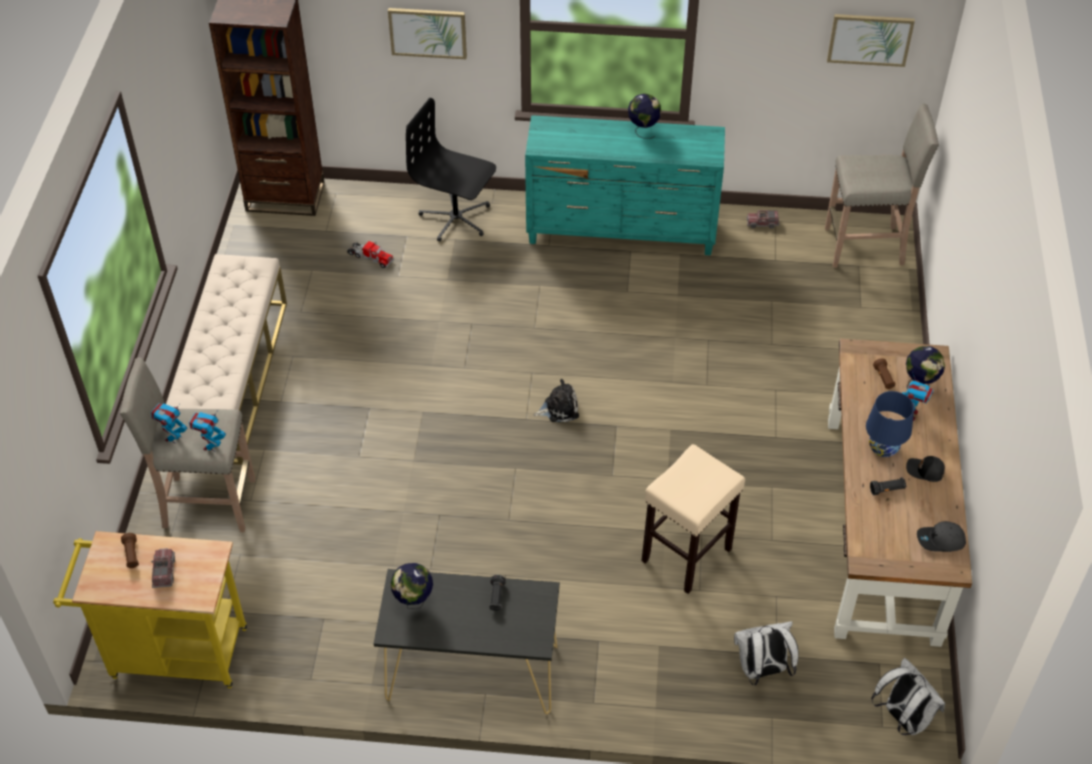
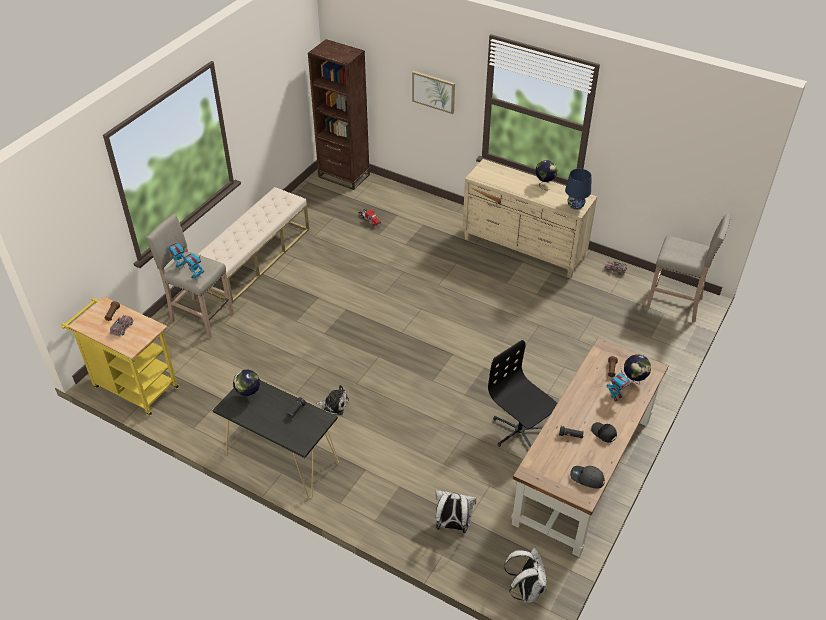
camera: 25 degrees right, 5 degrees down
(456, 218) = (430, 214): black office chair -> black office chair (519, 432)
(559, 408) = (424, 333): plush toy -> plush toy (334, 404)
(622, 232) = (523, 249): turquoise dresser -> beige dresser
(687, 554) = (449, 440): beige stool -> none
(870, 39) = (699, 159): picture -> none
(883, 448) = (584, 410): blue table lamp -> blue table lamp (575, 205)

